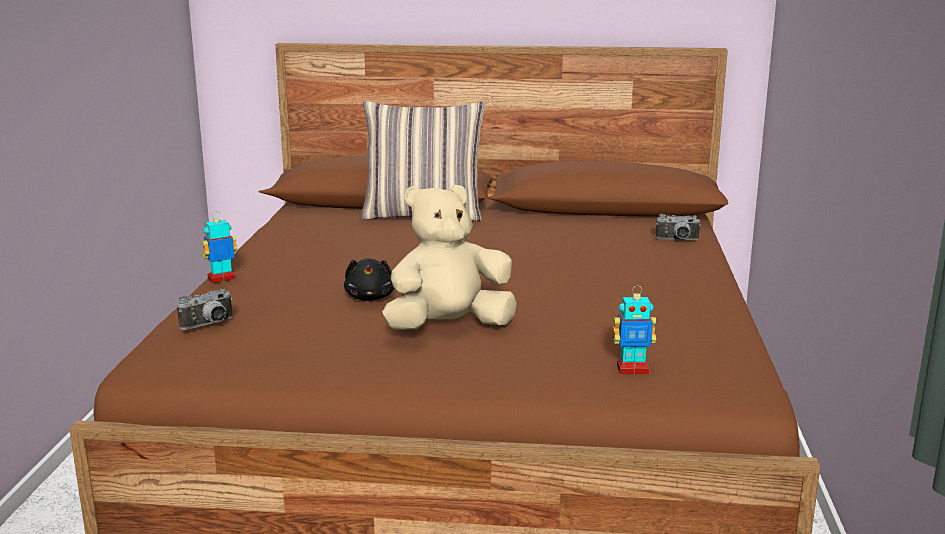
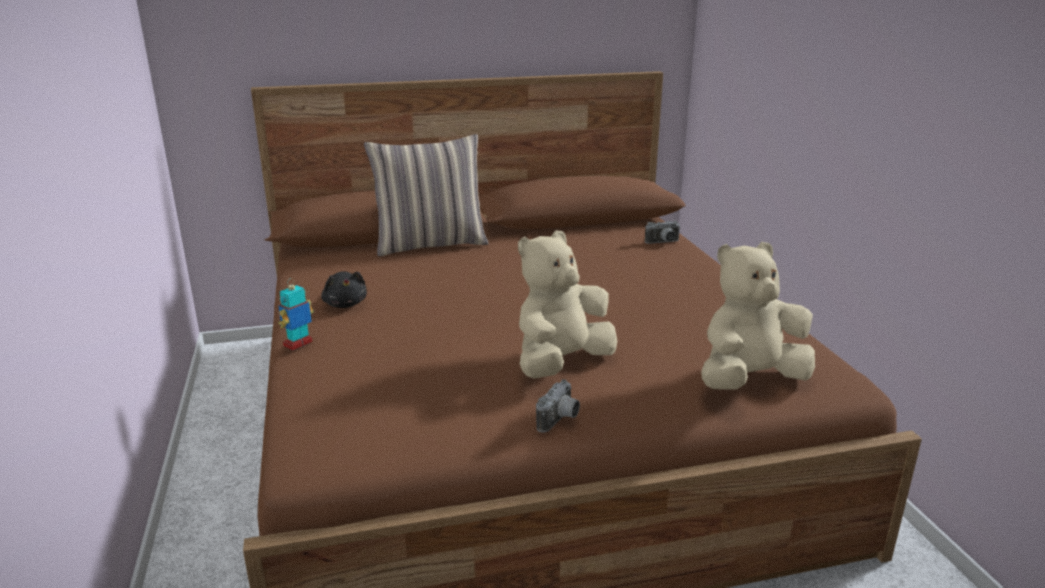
camera: 20 degrees left, 5 degrees up
(209, 325) = (341, 403): camera -> camera (560, 420)
(370, 297) = (468, 343): black plush toy -> black plush toy (345, 304)
(632, 369) = (749, 380): toy robot -> beige plush toy

